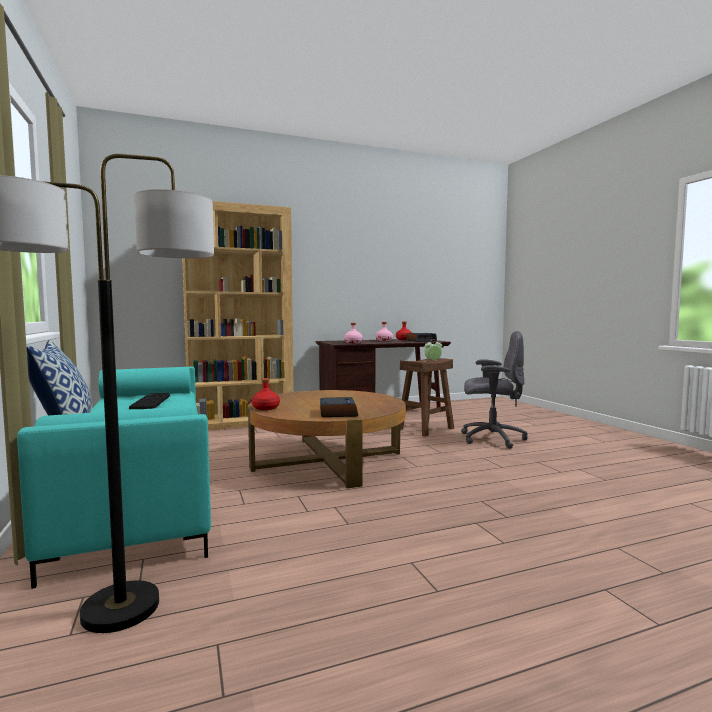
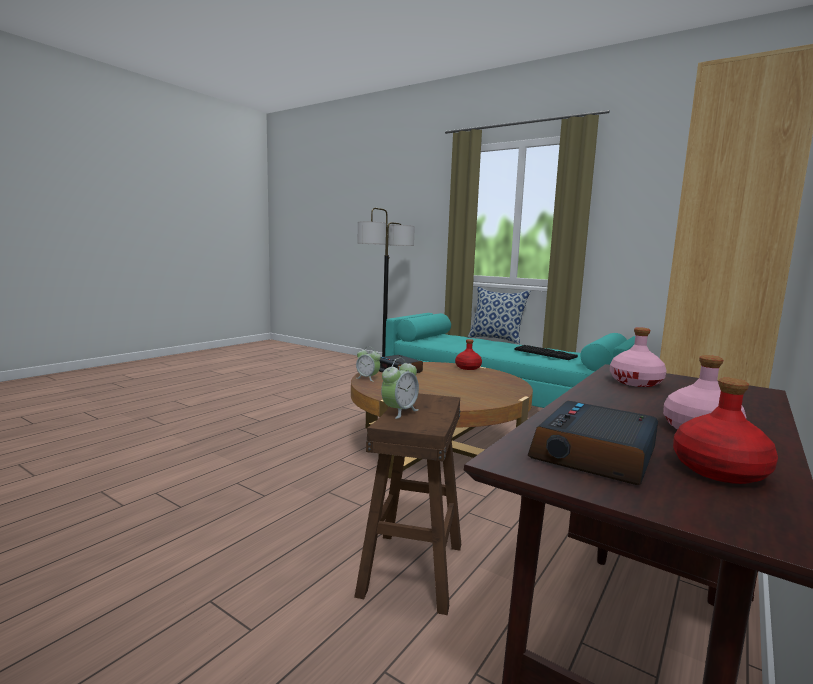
camera: 145 degrees right, 5 degrees up
(380, 410) = (367, 378): none -> alarm clock
(491, 439) = (255, 565): grey office chair -> none

